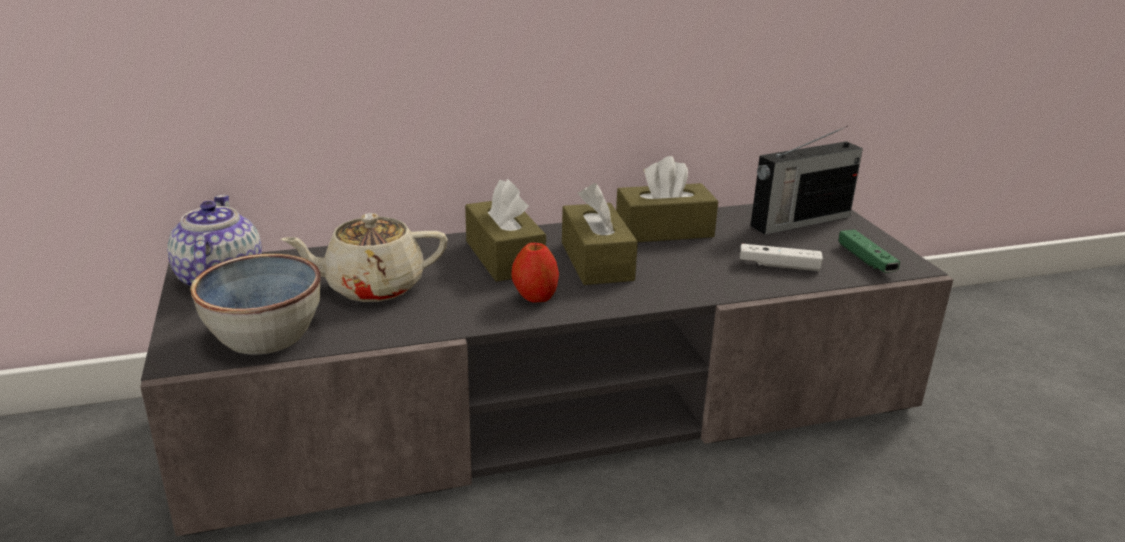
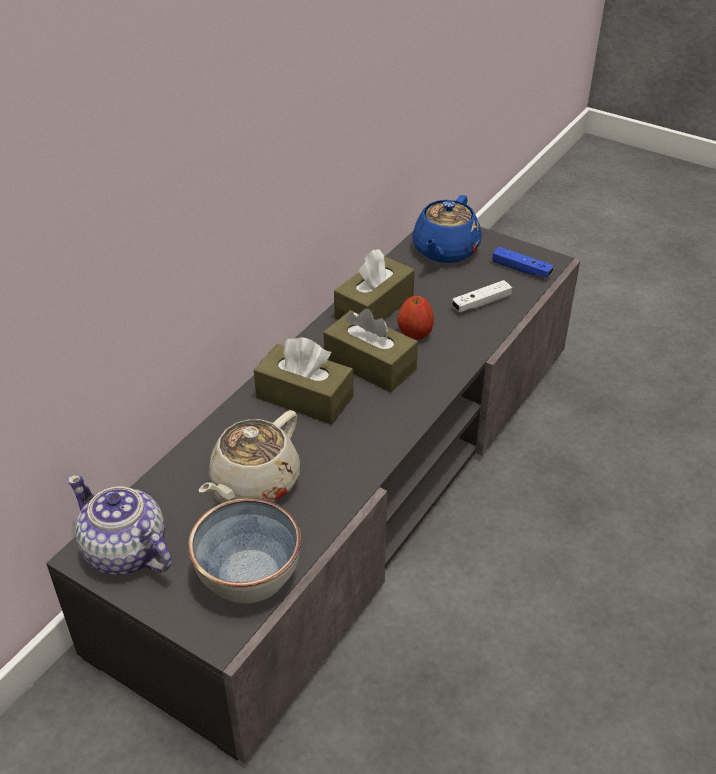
camera: 40 degrees left, 15 degrees up
(535, 297) = (376, 423): apple -> apple (414, 334)
(798, 221) = (445, 251): radio -> blue teapot
(866, 260) = (521, 269): green game controller -> blue game controller

